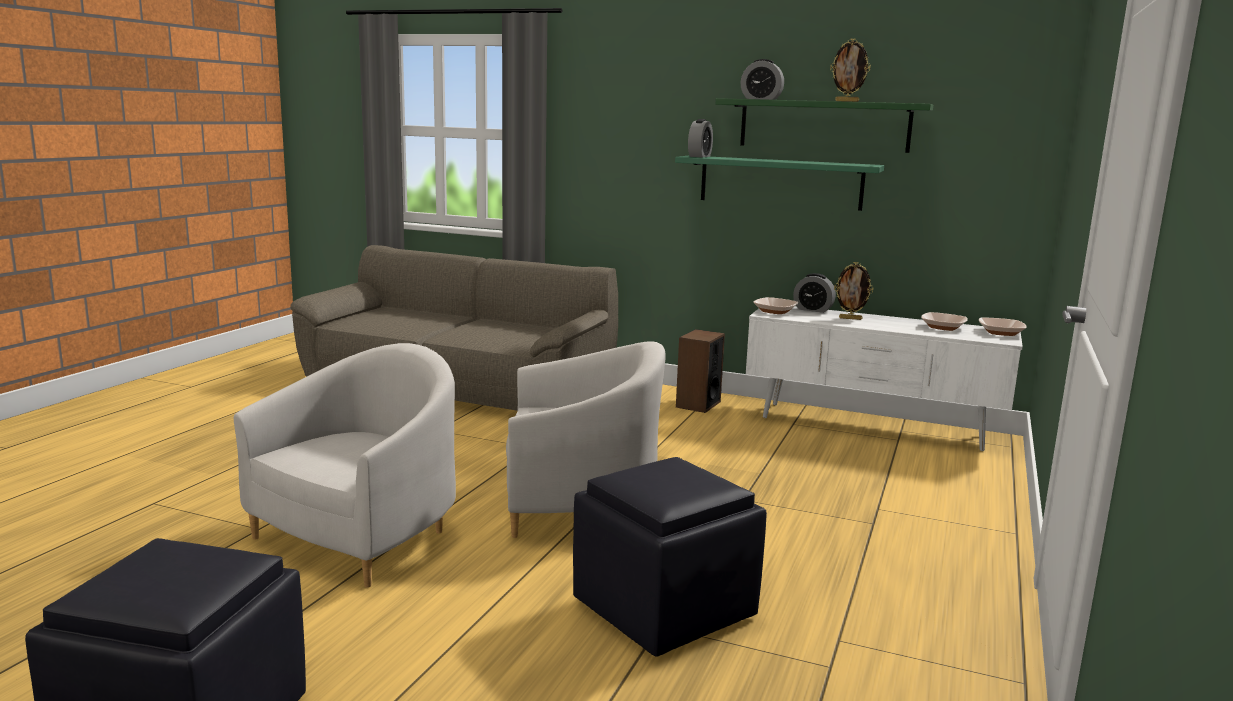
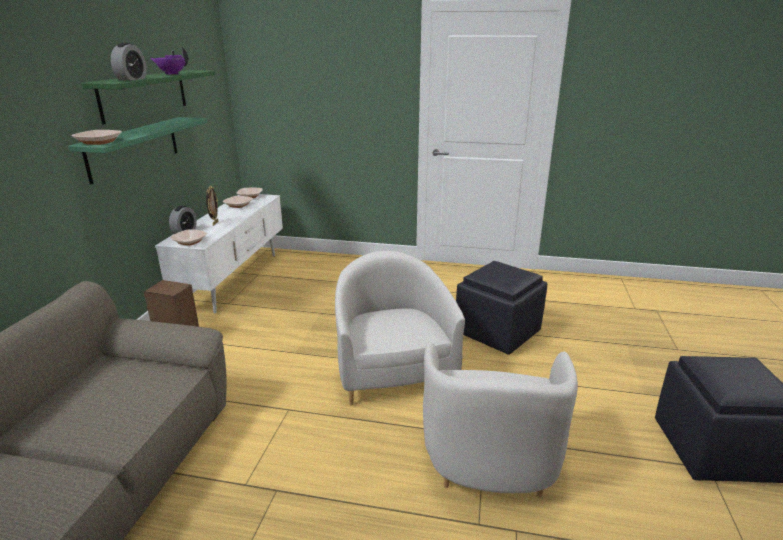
camera: 100 degrees left, 10 degrees up
(362, 535) = (490, 459): white armchair -> white armchair turned 105 degrees counterclockwise
(699, 156) = (99, 142): alarm clock -> bowl
(847, 101) = (172, 74): picture frame -> purple teapot

